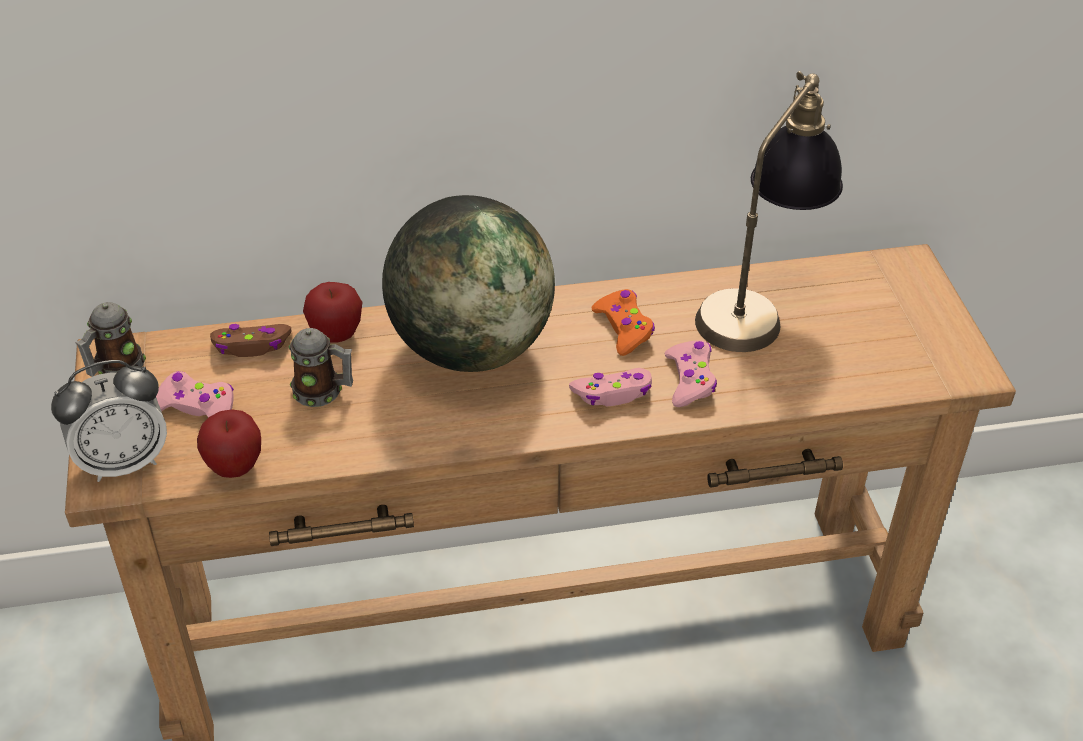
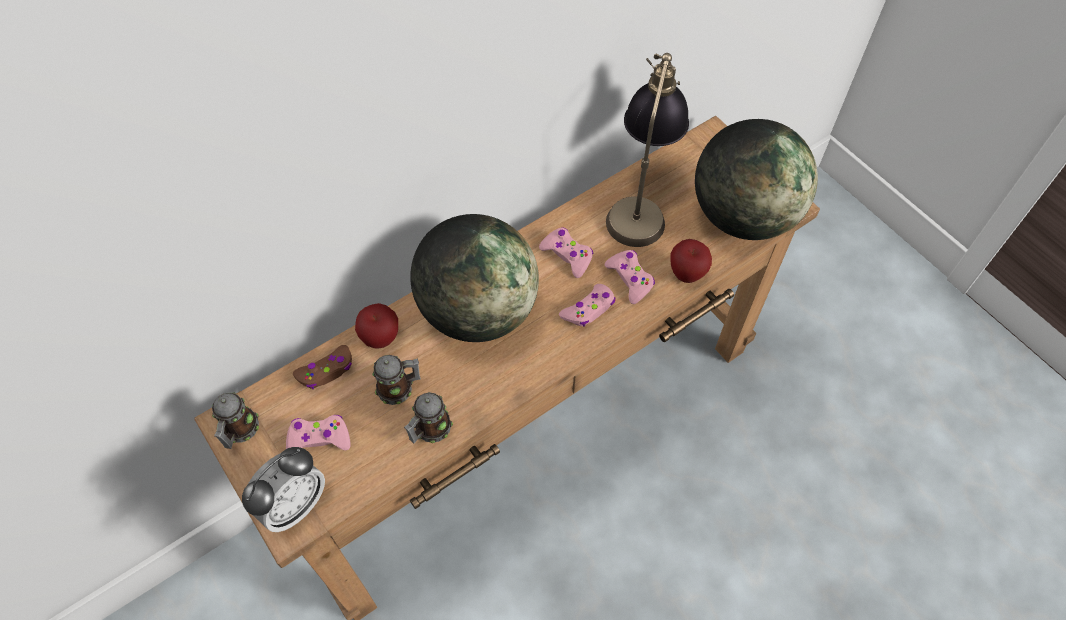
camera: 25 degrees left, 15 degrees up
(235, 467) = (375, 475): apple -> apple (686, 274)
(329, 446) = (429, 430): none -> mug
(624, 328) = (567, 255): orange game controller -> pink game controller
(892, 363) = (742, 217): none -> globe

